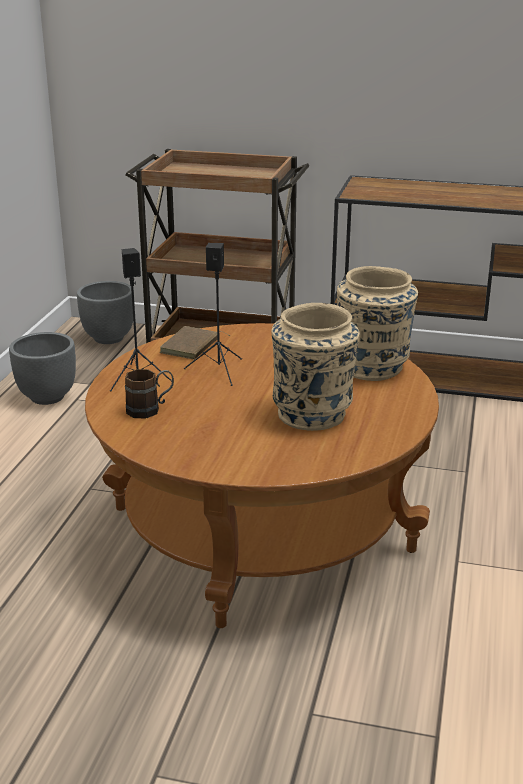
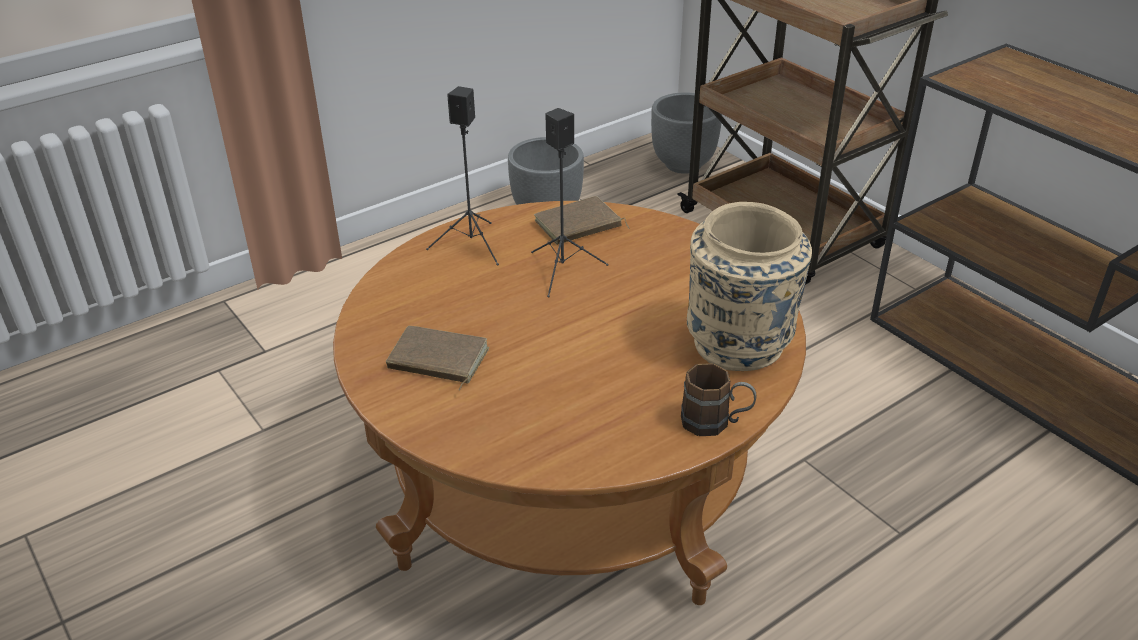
camera: 40 degrees right, 10 degrees up
(150, 409) = (430, 290): brown mug -> brown mug (715, 423)
(216, 439) = (437, 361): none -> brown book
(313, 414) = (578, 378): beige vase -> none

